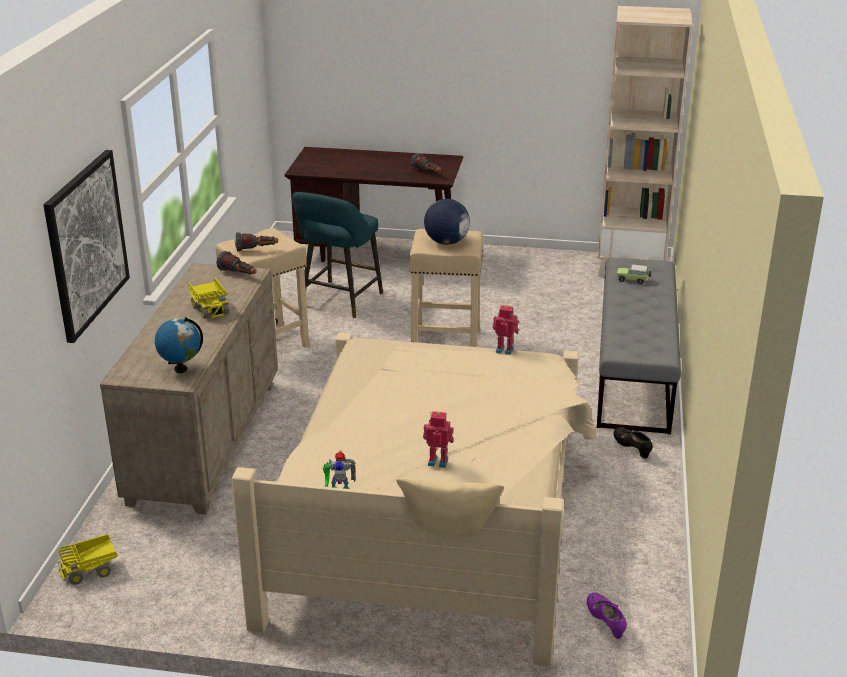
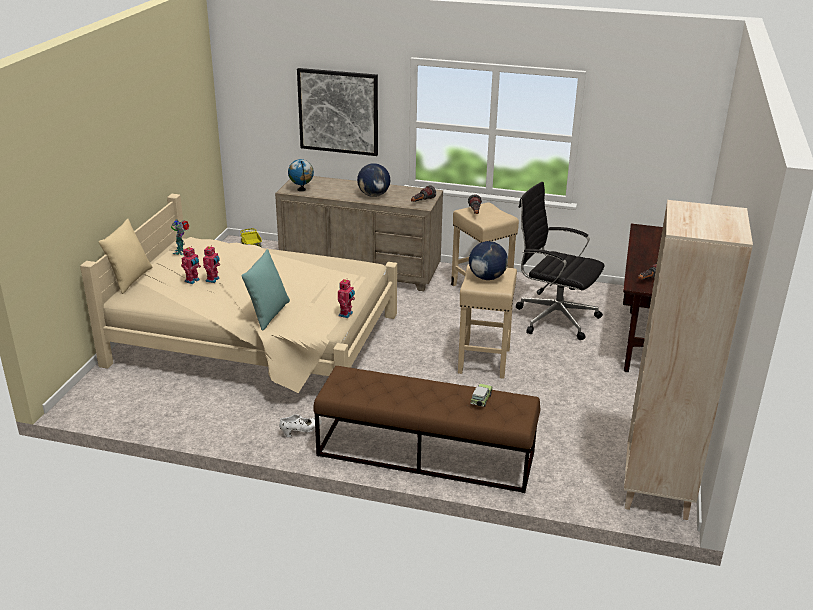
camera: 95 degrees right, 0 degrees up
(210, 309) = (374, 195): toy truck -> globe
(339, 302) = (554, 318): turquoise stool -> black office chair
(445, 480) = (192, 281): none -> toy robot
(525, 403) = (268, 314): none -> turquoise pillow
(605, 623) = (120, 390): purple shoe -> none
(632, 449) = (301, 431): black shoe -> white shoe
(634, 370) = (425, 454): grey bench -> brown bench

